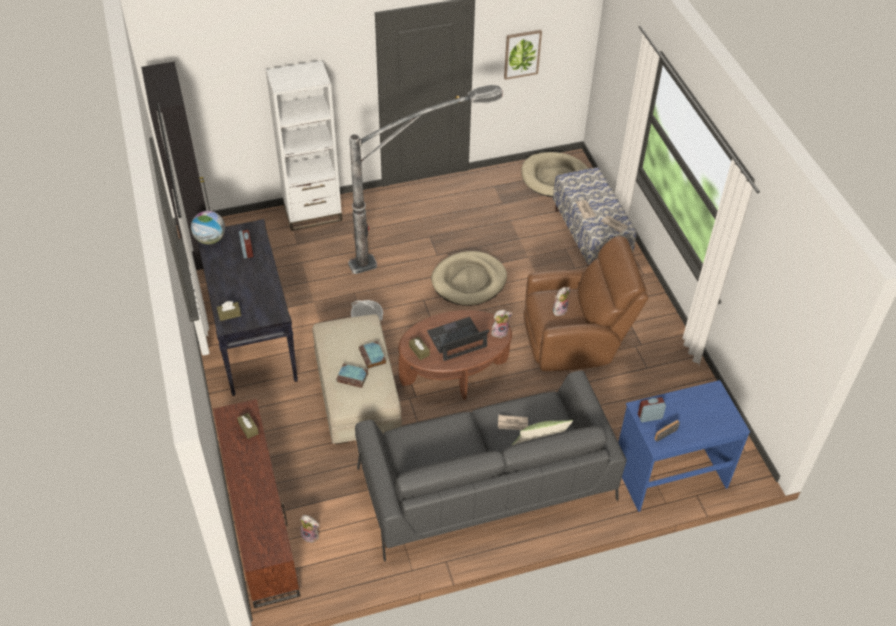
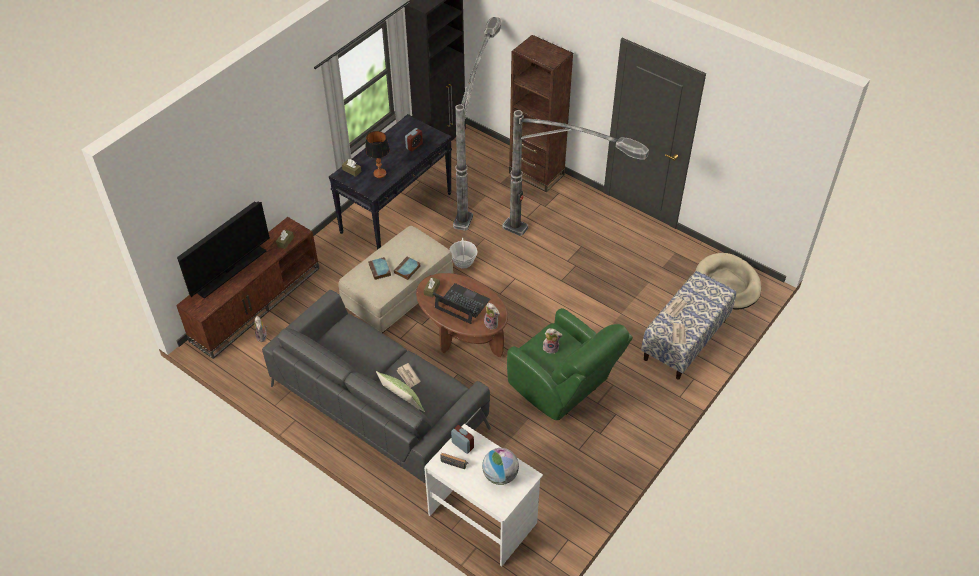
camera: 55 degrees right, 0 degrees up
(210, 239) = (408, 124): globe -> globe (500, 475)
(243, 496) = (231, 271): none -> television
(257, 296) = (379, 174): none -> table lamp
(280, 258) = (478, 184): none -> floor lamp
(313, 214) = (536, 174): white bookcase -> brown bookcase
(469, 281) = (559, 293): beige dog bed -> none
(522, 54) = (739, 152): picture -> none
(575, 340) = (563, 388): brown armchair -> green armchair
(670, 473) = (483, 518): blue desk -> white desk

